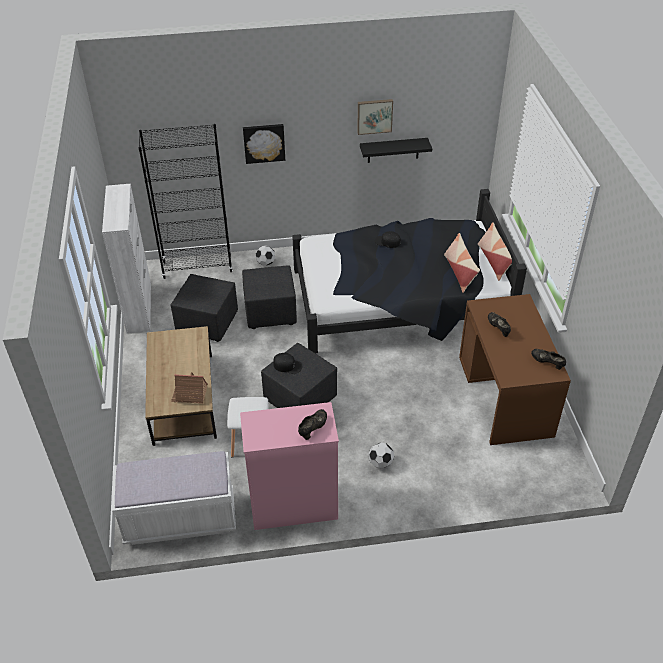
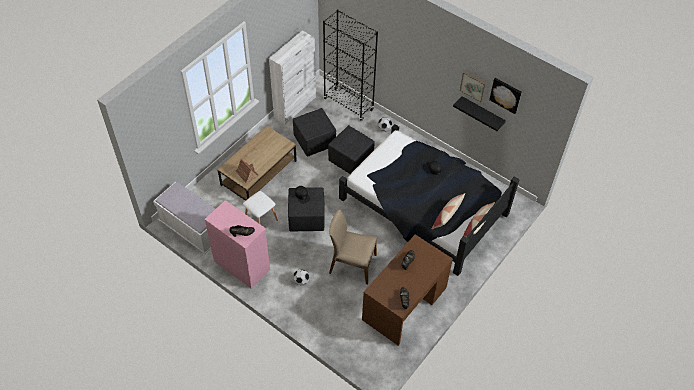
camera: 45 degrees right, 10 degrees up
(264, 143) = (405, 59): picture -> picture (506, 95)
(407, 403) = (352, 264): none -> beige chair

